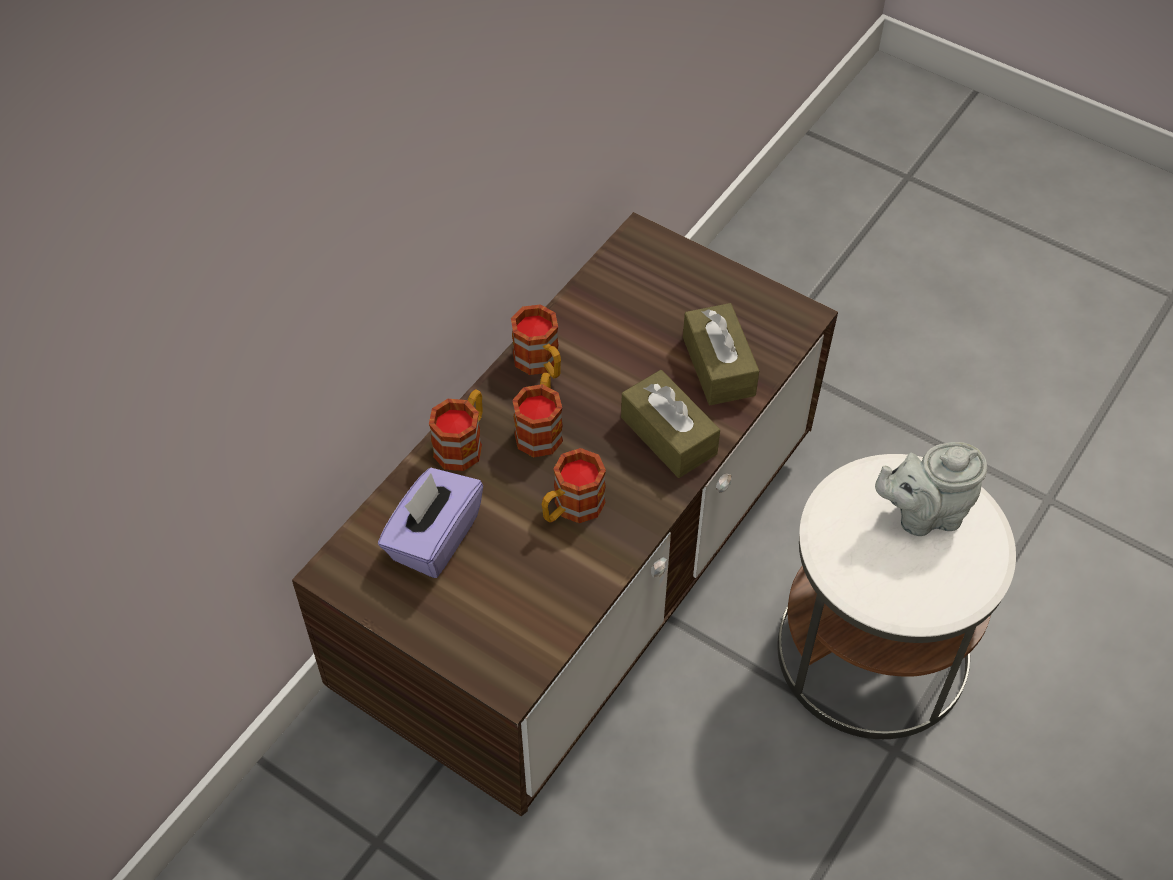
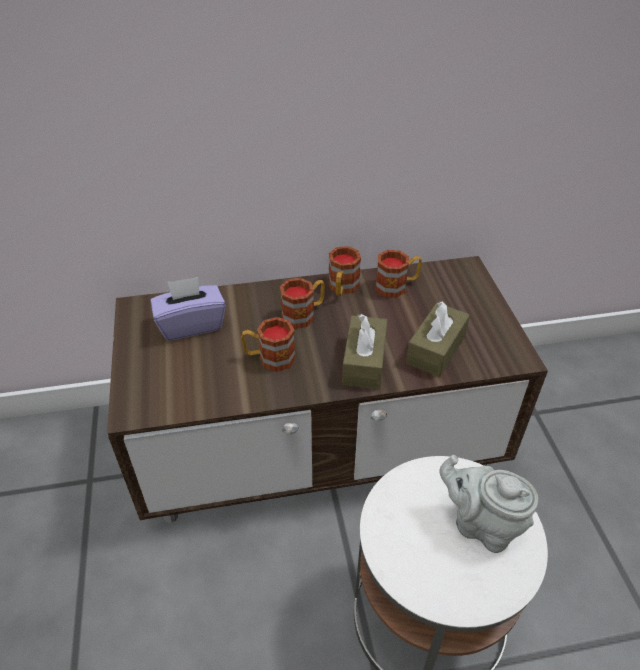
camera: 45 degrees right, 10 degrees down
(463, 443) = (260, 296): mug -> mug (397, 286)

